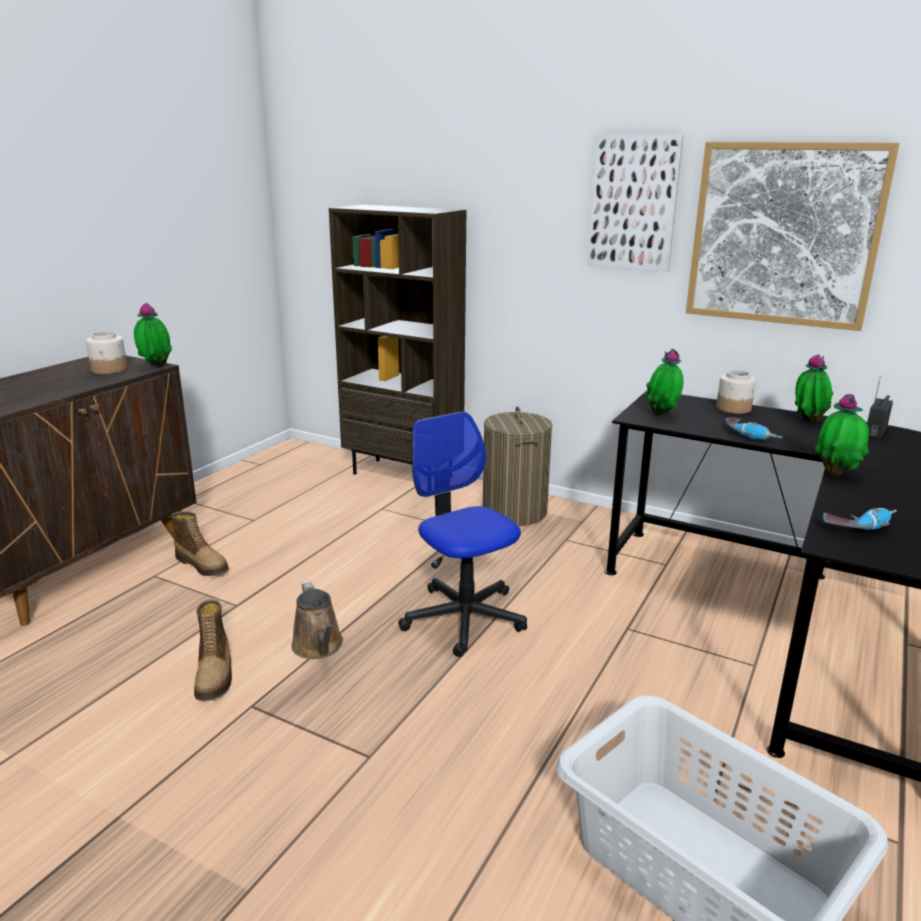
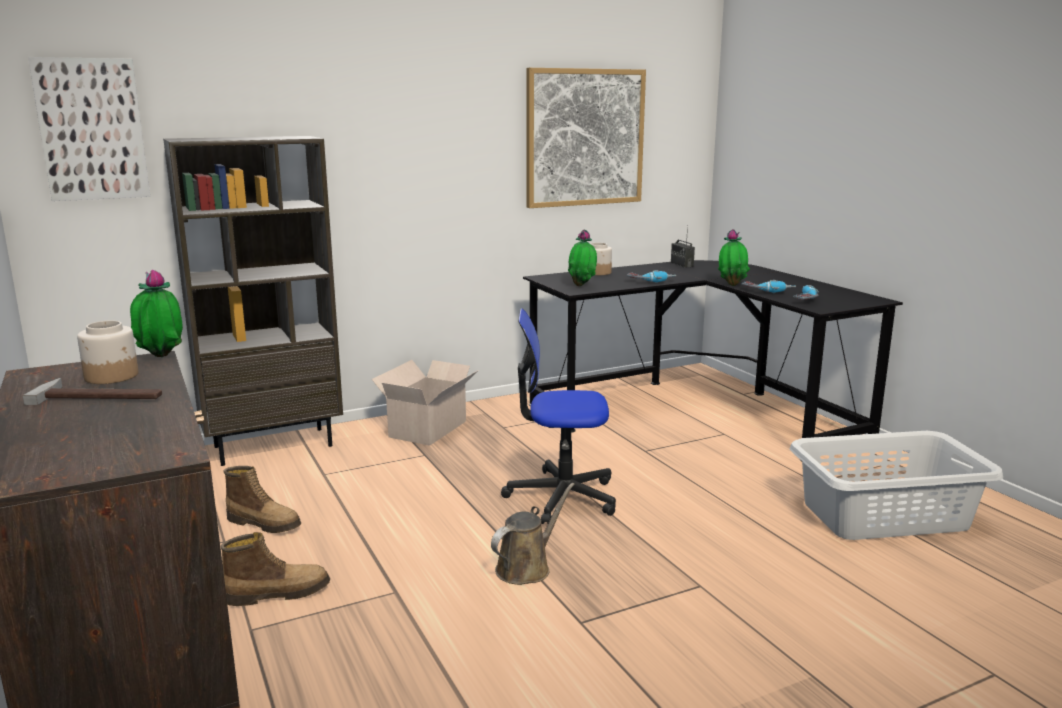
camera: 55 degrees left, 5 degrees down
(68, 378) = (101, 396): none -> hammer
(215, 675) = (510, 631): boot -> boot (265, 523)
(319, 647) = (527, 568): brown watering can -> brown watering can turned 60 degrees counterclockwise
(514, 512) = (430, 428): laundry basket -> cardboard box
(633, 203) = (474, 120): picture -> picture (92, 129)
(807, 421) = (646, 268): potted plant -> none
(850, 499) = (768, 291): none -> power drill

